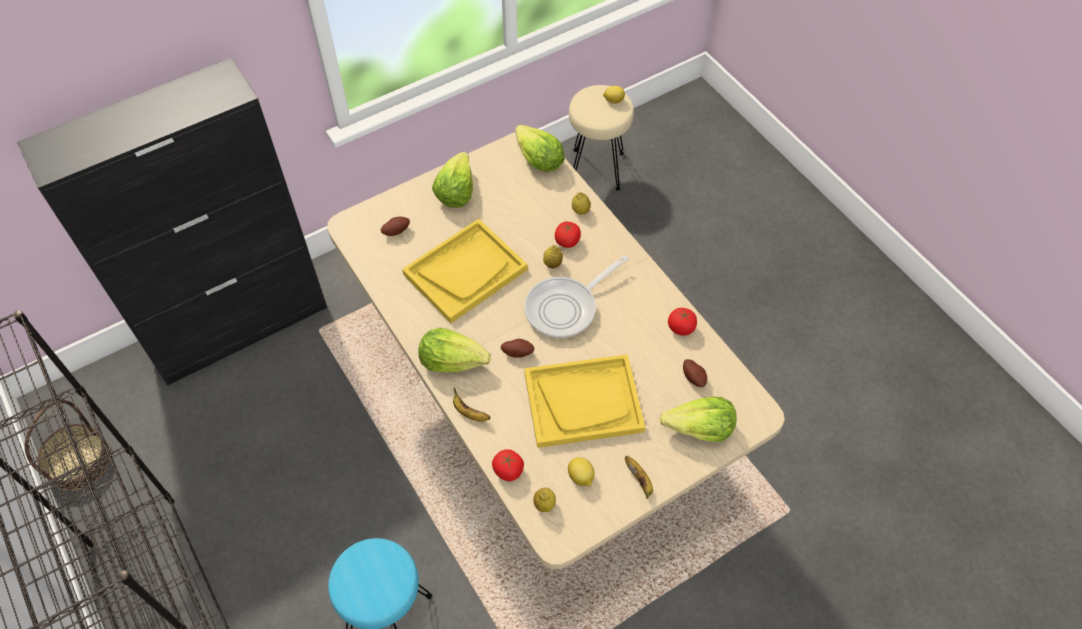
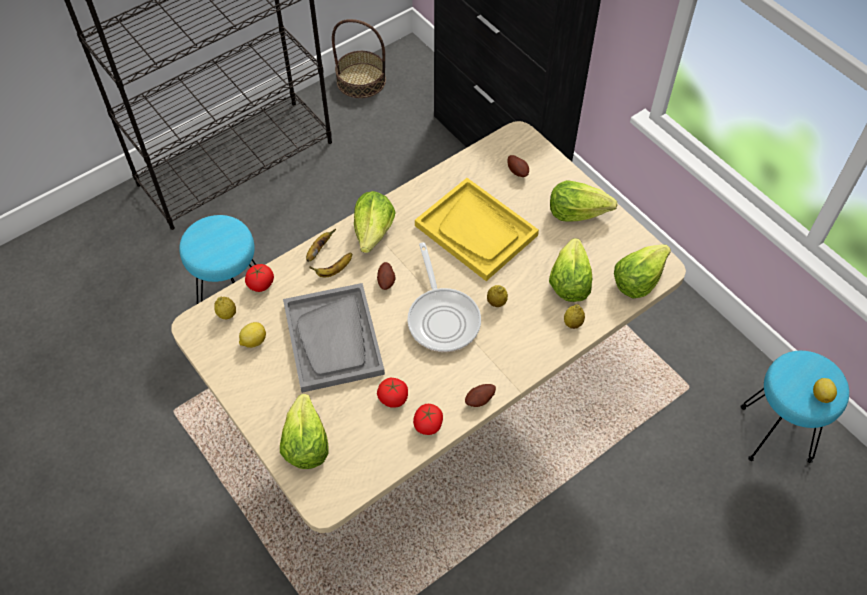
camera: 85 degrees right, 0 degrees up
(535, 207) = (569, 281): none -> lettuce
(566, 308) = (442, 317): frying pan -> frying pan turned 150 degrees counterclockwise
(567, 241) = (528, 313): tomato -> tomato (393, 398)
(583, 402) = (333, 339): yellow tray -> grey tray
(597, 169) = (775, 434): beige stool -> turquoise stool
(640, 480) = (249, 390): banana -> banana (334, 270)
(694, 377) = (366, 438): potato -> potato (480, 400)

